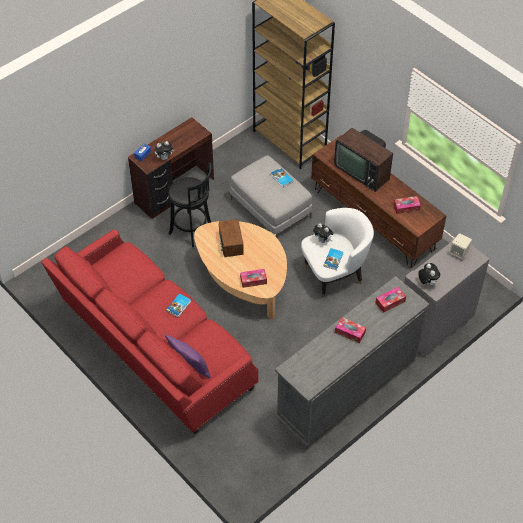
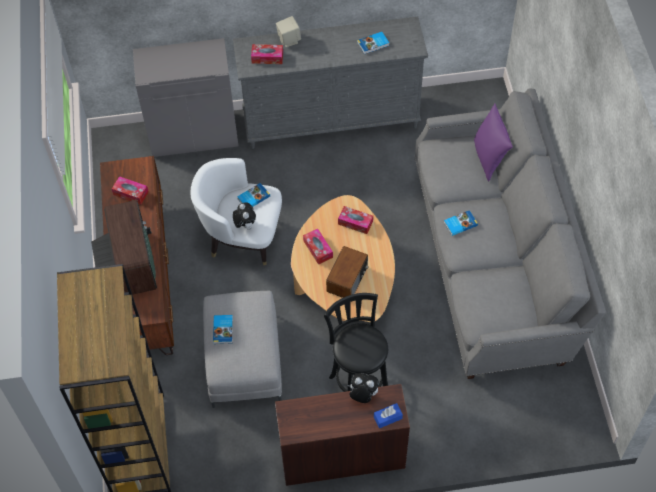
camera: 145 degrees left, 5 degrees up
(153, 348) = (494, 261): red sofa -> grey sofa
(323, 355) = (373, 44): none -> book
(350, 332) = (330, 51): tissue box -> tissue box (318, 249)
(427, 282) = (214, 58): plush toy -> none
(459, 252) = (154, 68): beige speaker -> beige speaker (288, 40)

